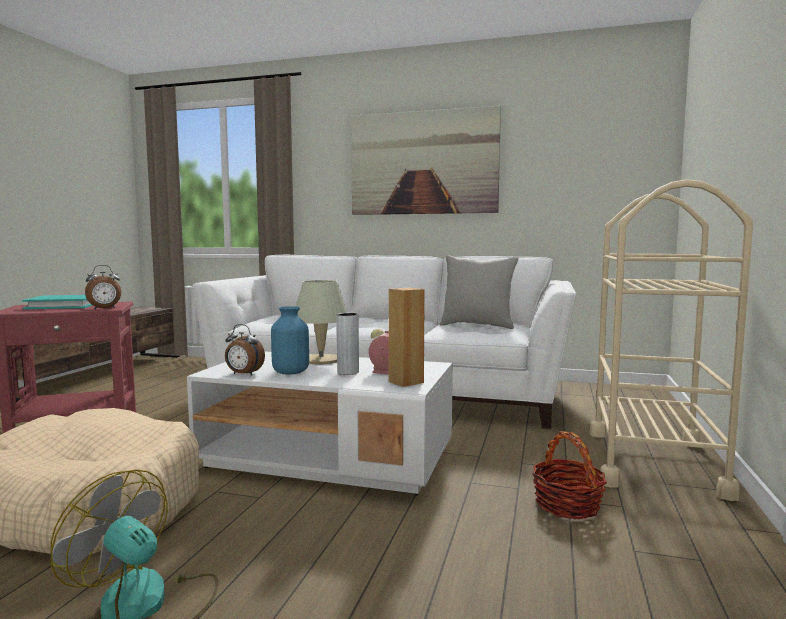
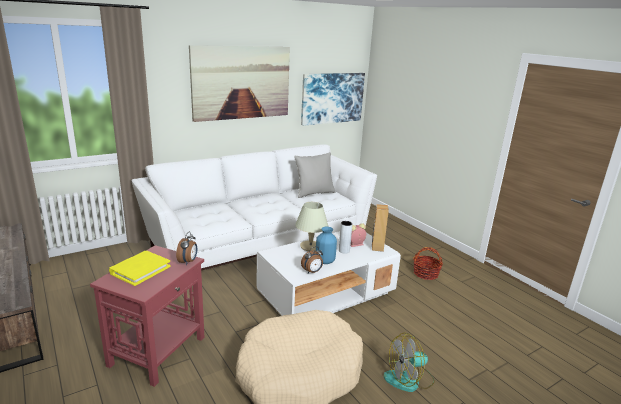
camera: 50 degrees left, 15 degrees up
(63, 306) = (140, 270): turquoise book -> yellow book
(594, 188) = (332, 98): none -> picture
(654, 462) = (414, 242): beige cart -> none

